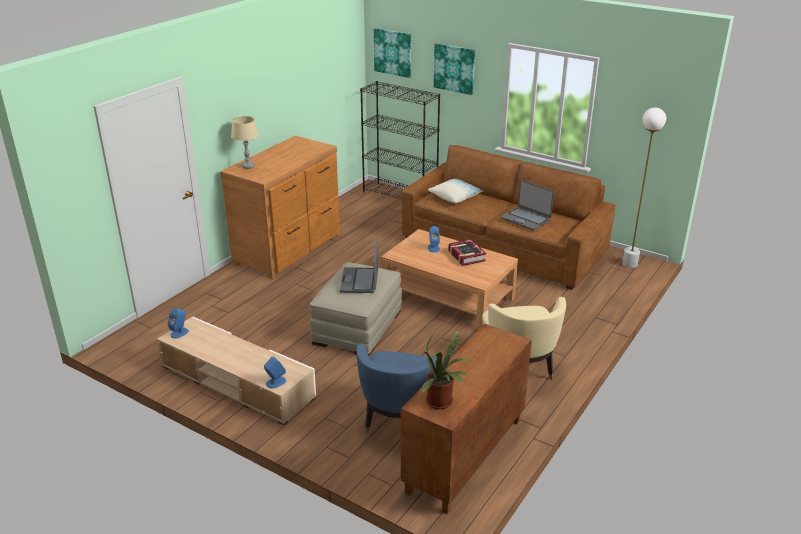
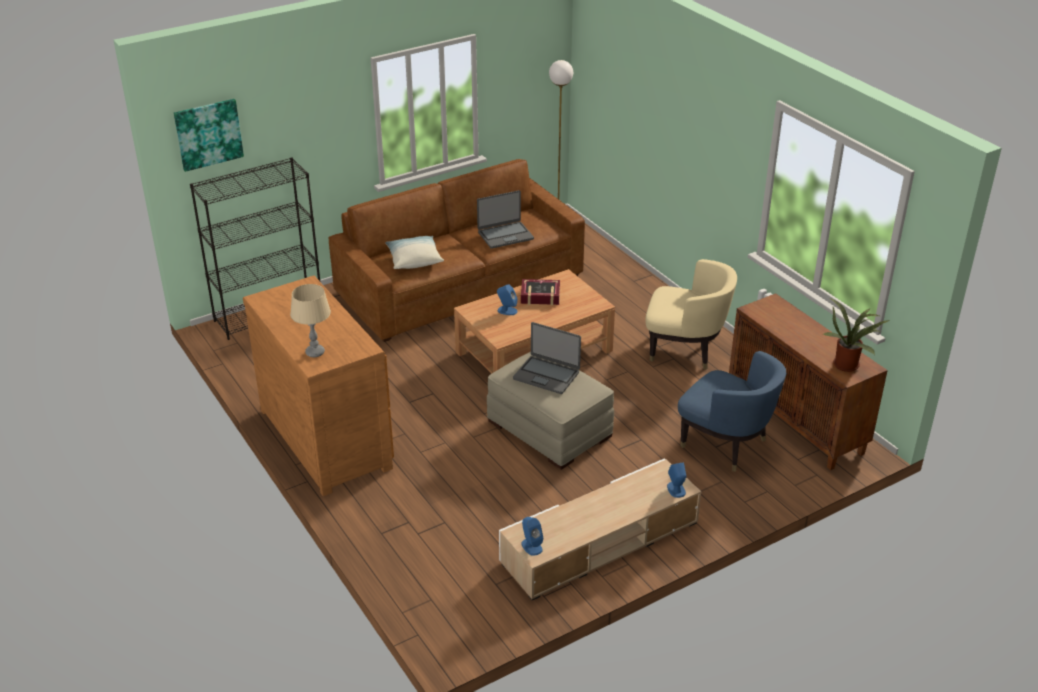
camera: 65 degrees left, 5 degrees up
(454, 68) = (305, 117): picture -> none

